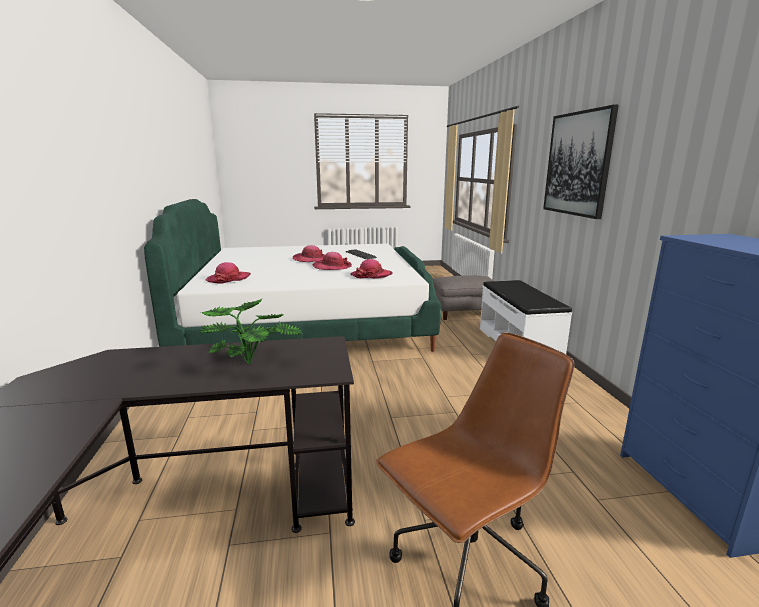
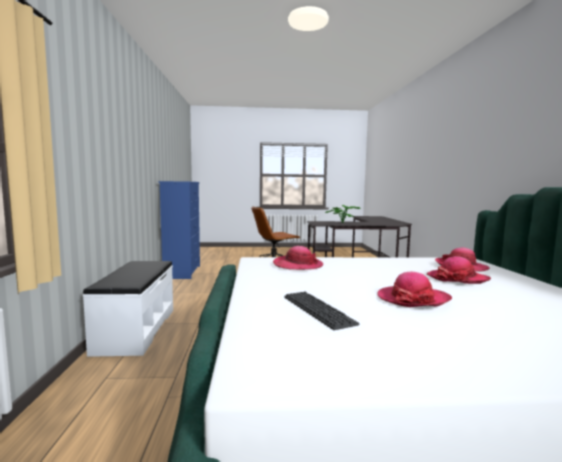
camera: 175 degrees left, 10 degrees down
(332, 267) = (355, 279): hat -> hat (457, 279)
(464, 312) = (108, 401): grey ottoman -> none
(578, 164) = (106, 139): picture -> none

